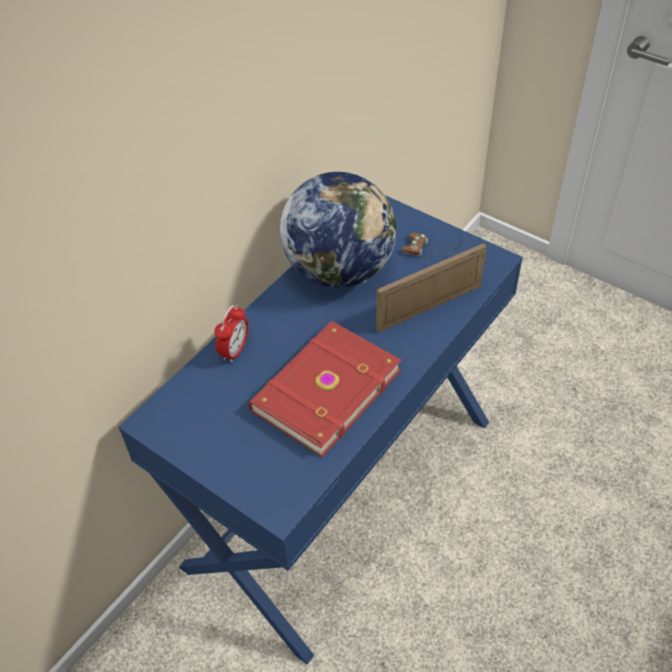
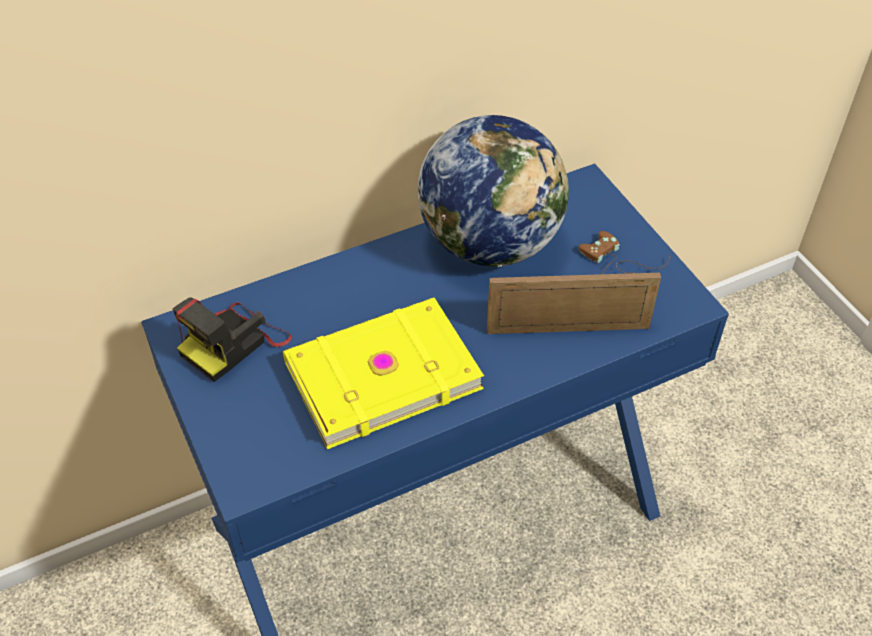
camera: 25 degrees right, 0 degrees up
(202, 412) = (234, 343): none -> camera
(235, 350) = (313, 289): alarm clock -> none
(323, 389) = (380, 373): red book -> yellow book

